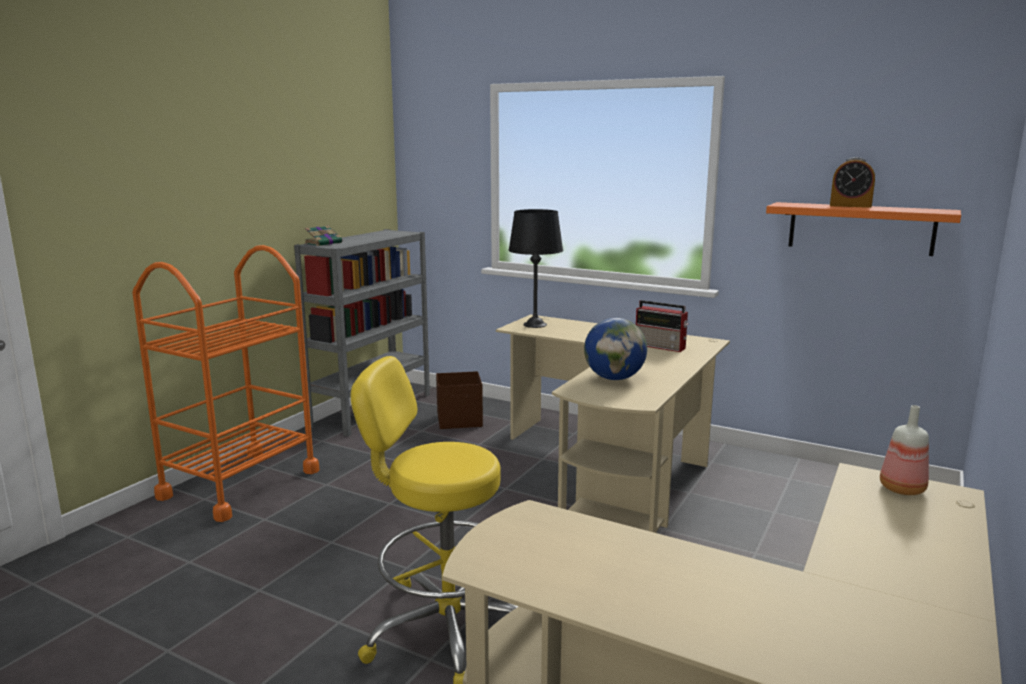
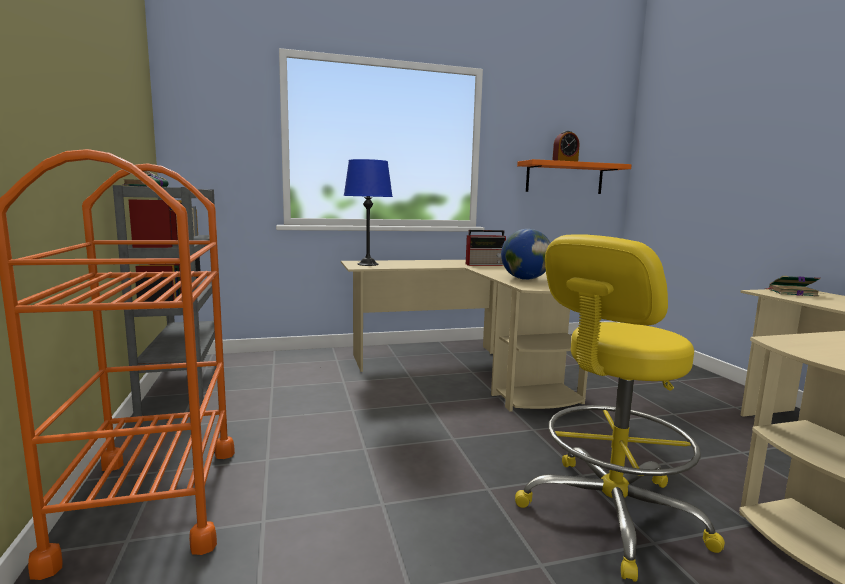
camera: 45 degrees left, 5 degrees down
(460, 420) = (292, 371): brown storage box -> none
(534, 325) = (367, 264): black table lamp -> blue table lamp
(900, 489) = (791, 293): bottle -> book

